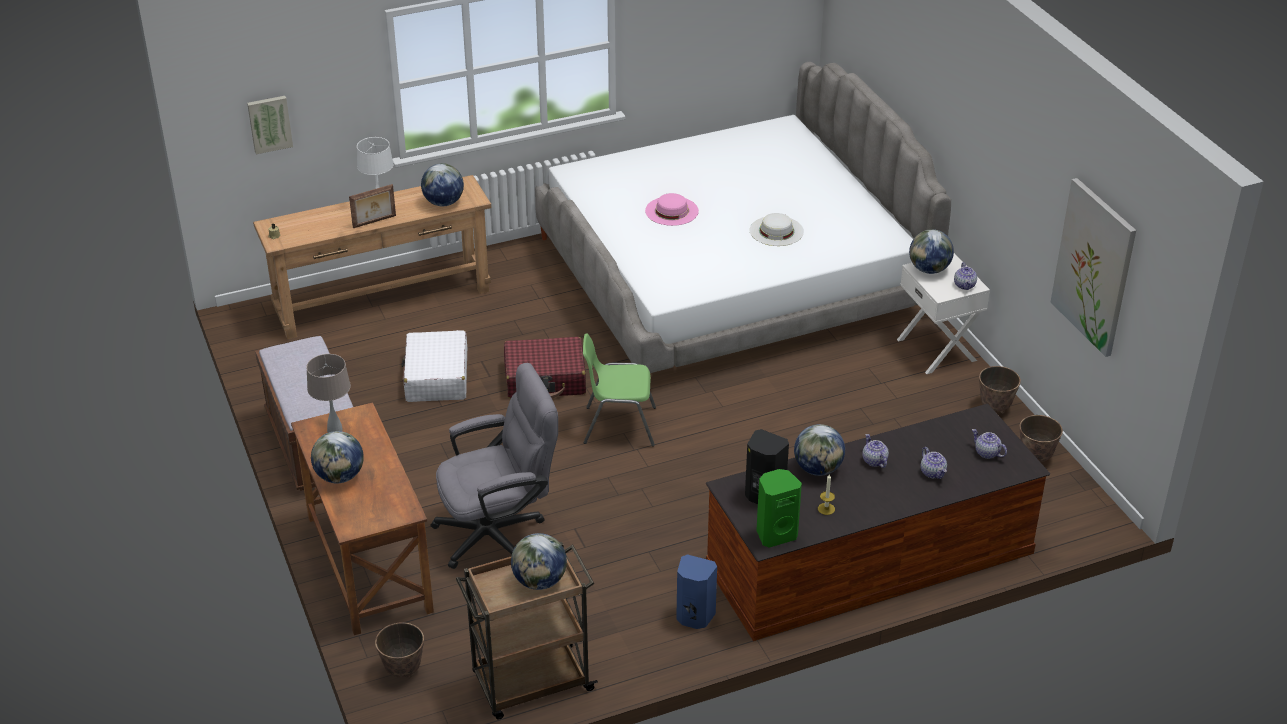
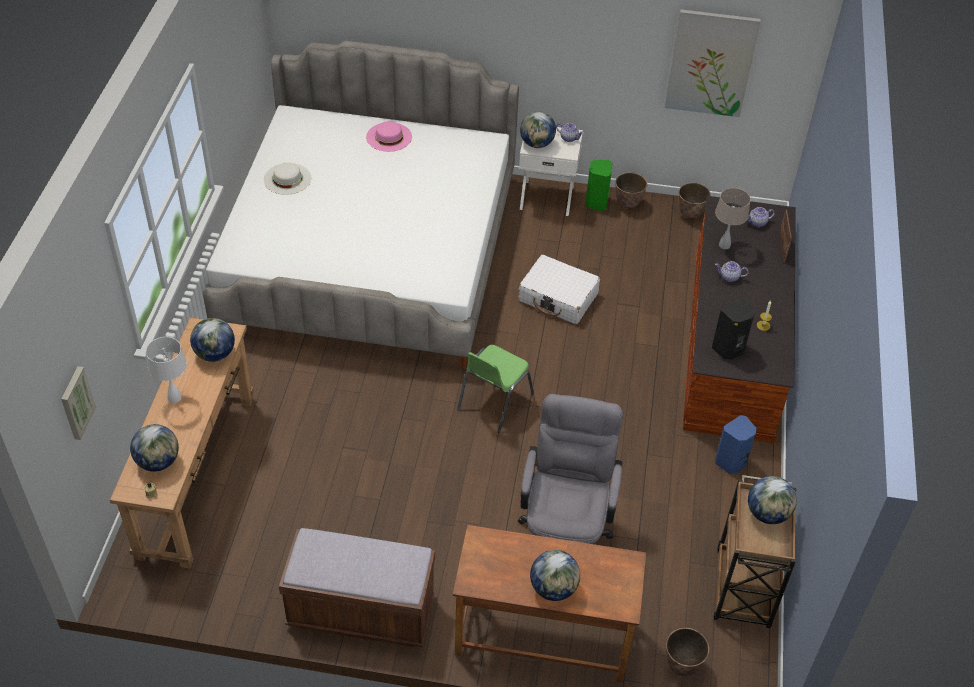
camera: 60 degrees left, 10 degrees up
(334, 430) = (486, 566): beige table lamp -> beige table lamp (724, 245)
(374, 222) = (199, 412): picture frame -> picture frame (782, 248)
(436, 377) = (339, 485): white suitcase -> white suitcase (558, 298)
(545, 379) = (400, 417): red suitcase -> none
(671, 211) = (342, 230): pink hat -> pink hat (389, 137)
(775, 534) = (773, 364): green speaker -> green speaker (596, 202)
(776, 231) = (422, 190): white hat -> white hat (287, 179)
(818, 469) = (719, 308): globe -> globe (158, 461)
(933, 473) = (760, 257): teapot -> none

